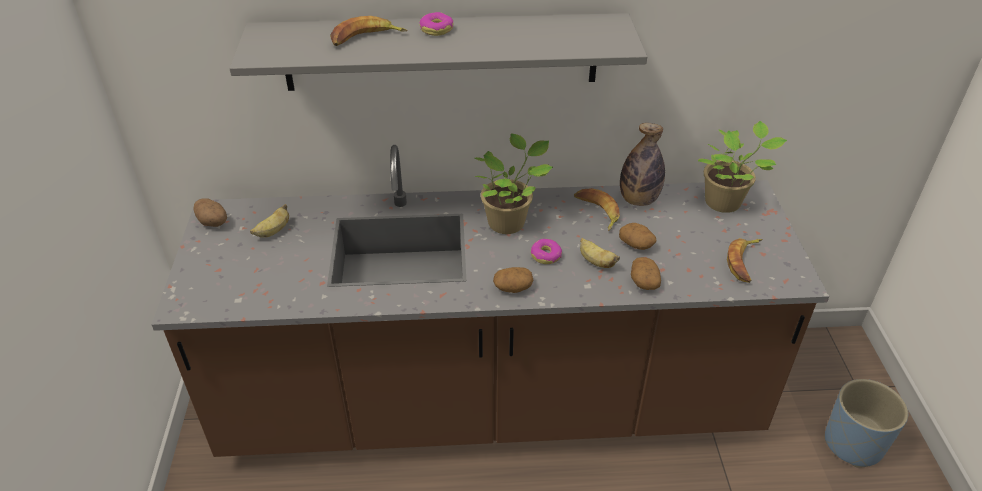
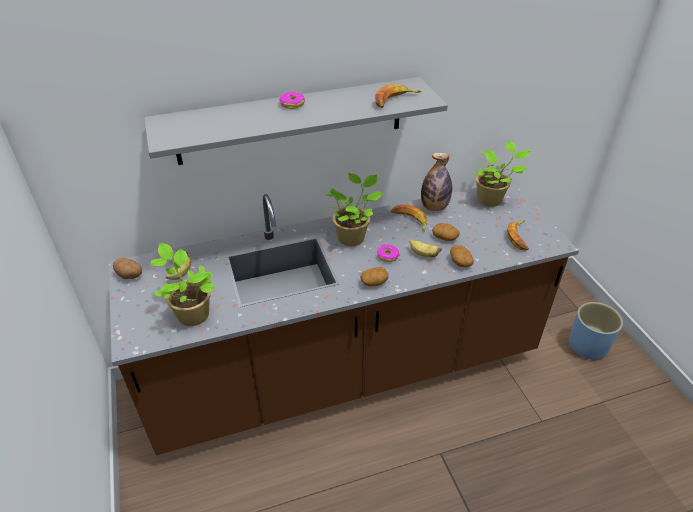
camera: 15 degrees left, 0 degrees up
(266, 284) = (192, 314): none -> potted plant
(366, 38) = (243, 117): banana -> banana (395, 100)

